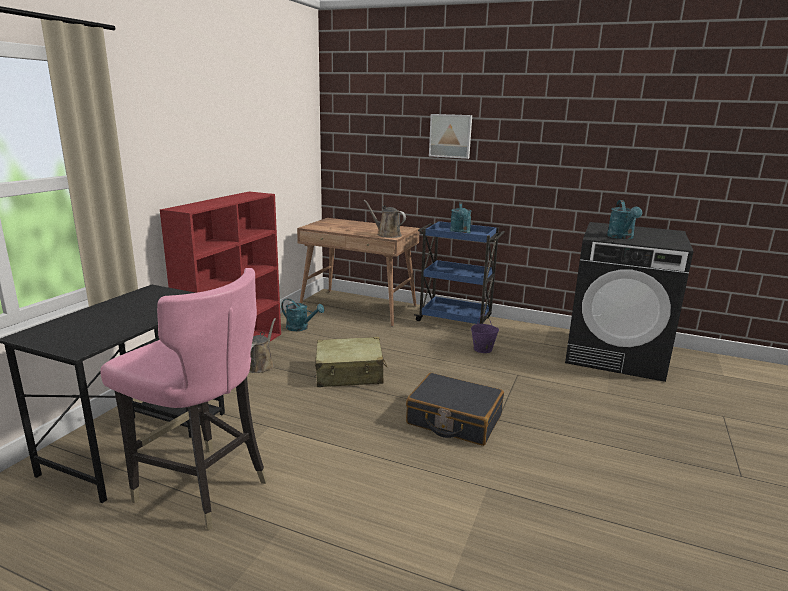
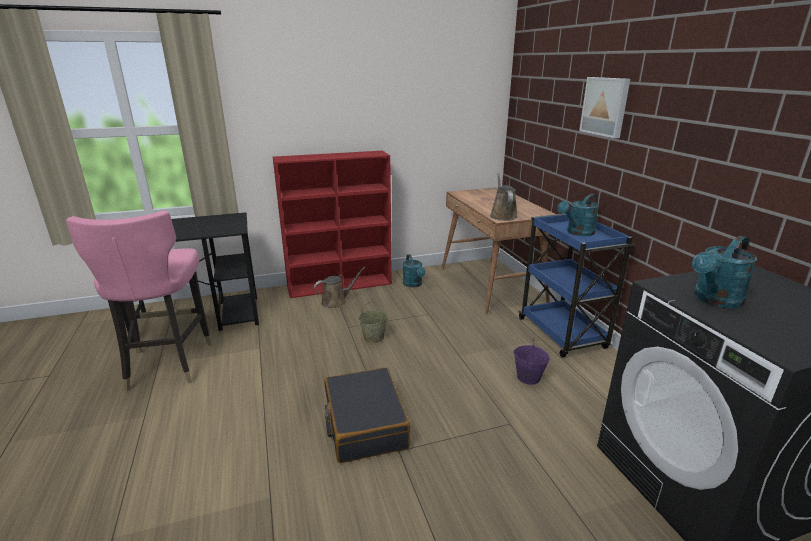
camera: 50 degrees right, 5 degrees up
(349, 373) = (374, 337): beige suitcase -> beige bucket

